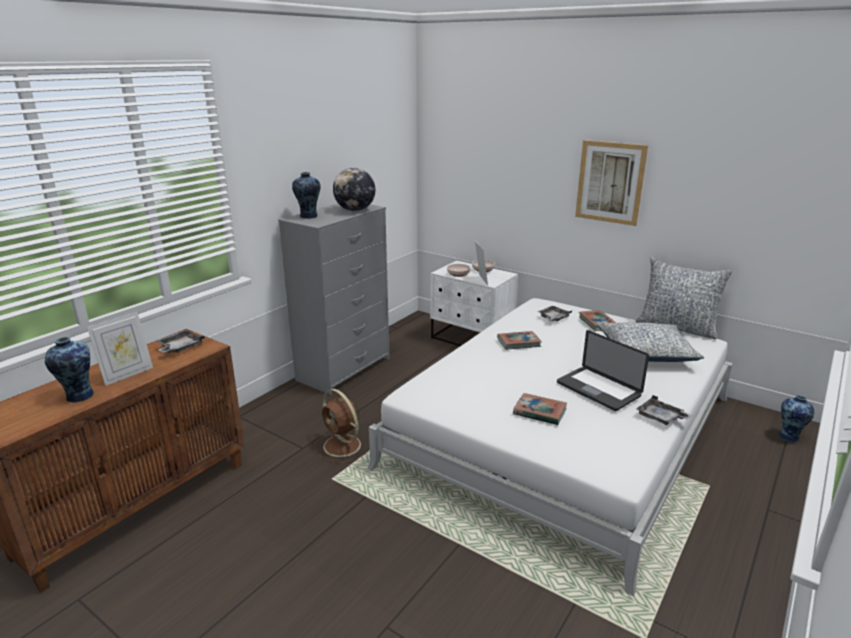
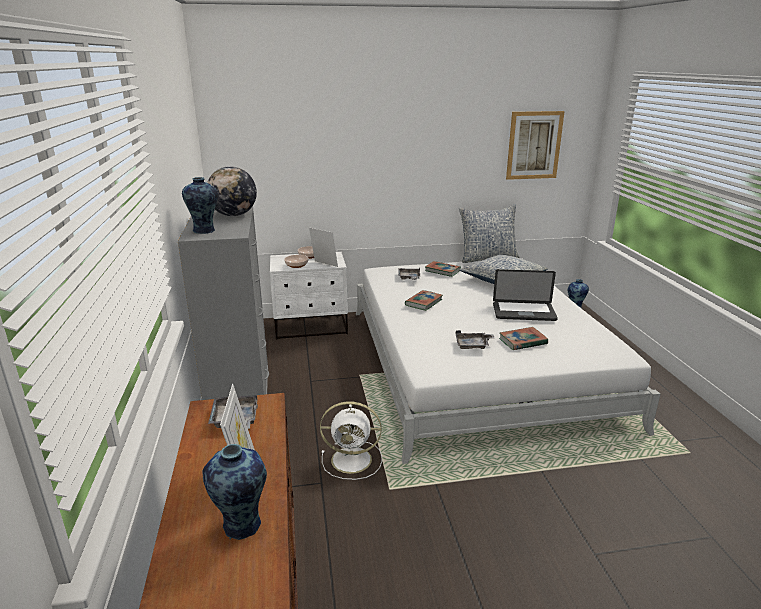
camera: 45 degrees left, 0 degrees up
(343, 446) = (353, 460): brown fan -> white fan
(610, 182) = (416, 152): picture -> picture (534, 145)
(660, 418) = (577, 314): grey tray -> grey tray (473, 345)

